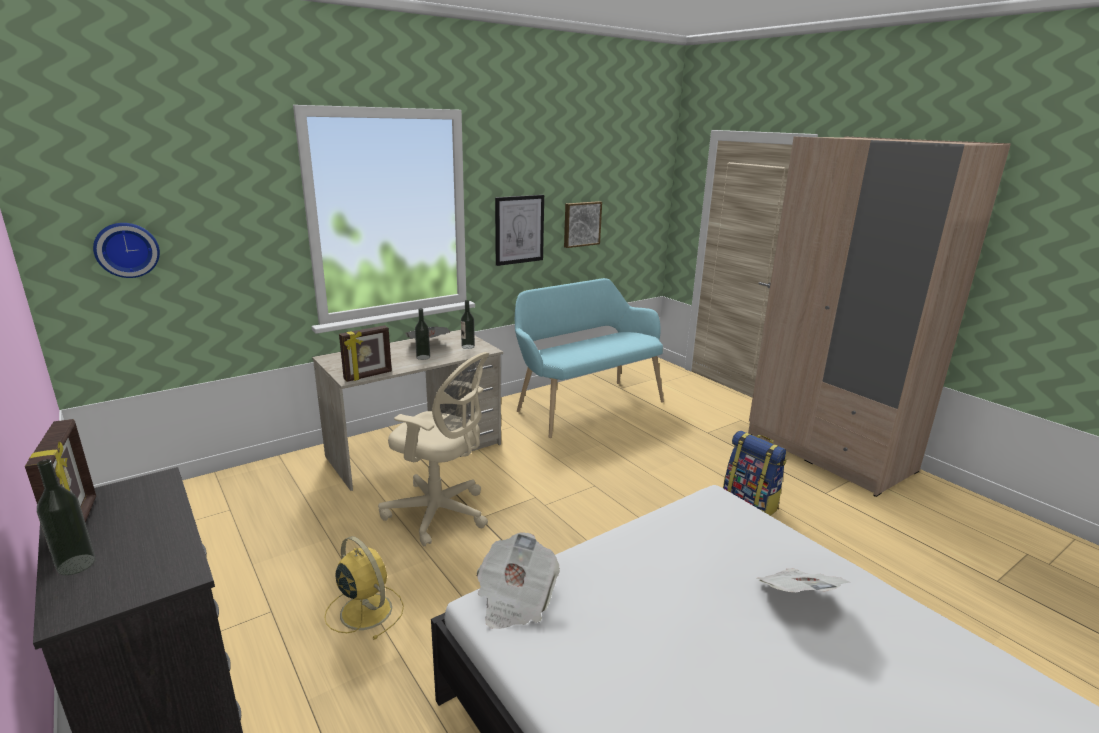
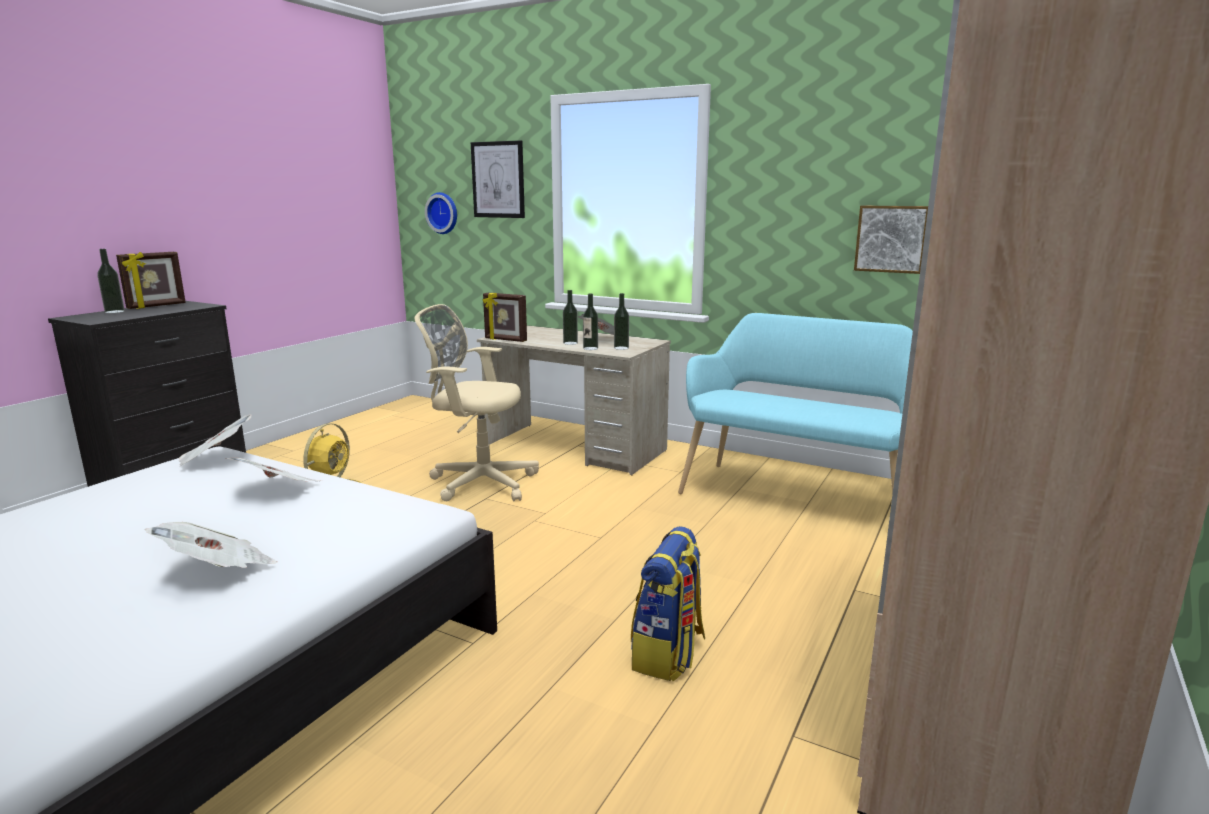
camera: 65 degrees right, 5 degrees down
(440, 514) = (479, 482): beige office chair -> beige office chair turned 105 degrees clockwise
(454, 355) = (590, 348): none -> bottle
(519, 229) = (780, 235): picture -> picture (498, 180)
(635, 562) = (278, 490): none -> newspaper

